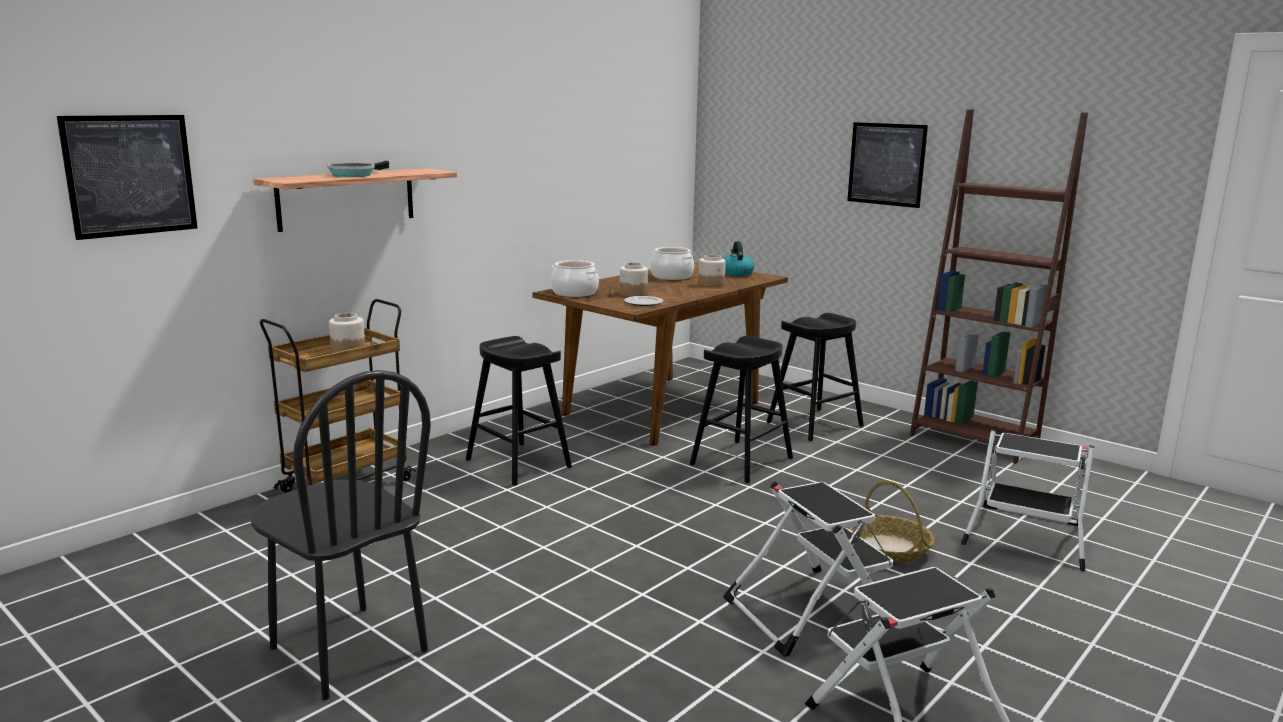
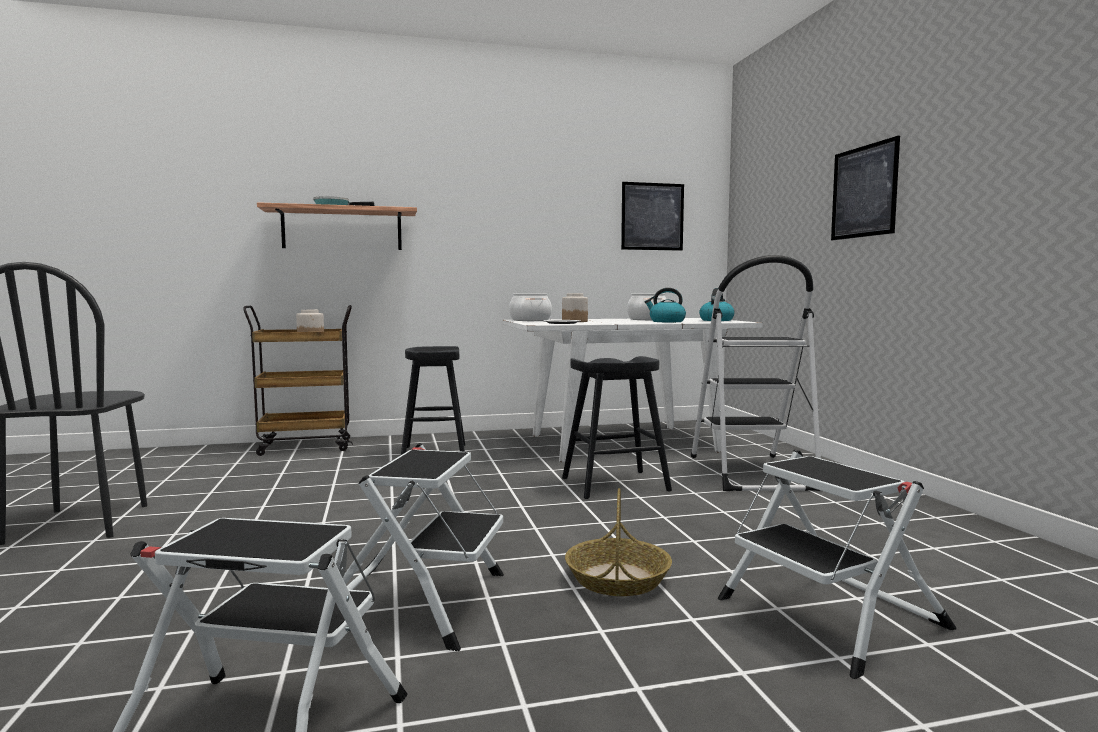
camera: 35 degrees right, 10 degrees down
(130, 175) = (174, 198): picture -> picture (652, 216)
(663, 408) = (624, 443): brown dining table -> white dining table
(711, 284) = (666, 321): jar -> kettle
(815, 424) = (751, 473): black stool -> step ladder
(973, 440) = (935, 516): brown bookcase -> none

